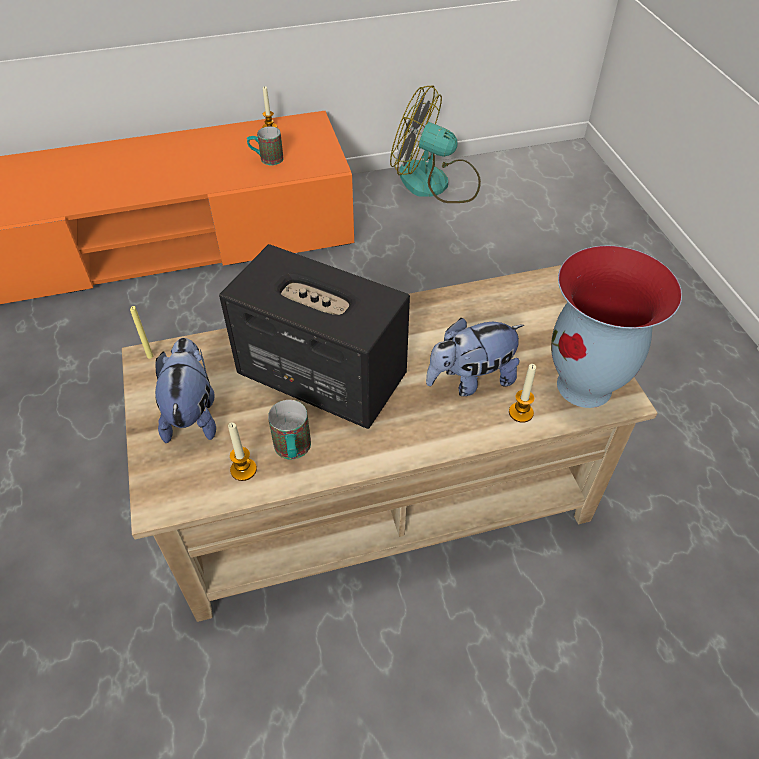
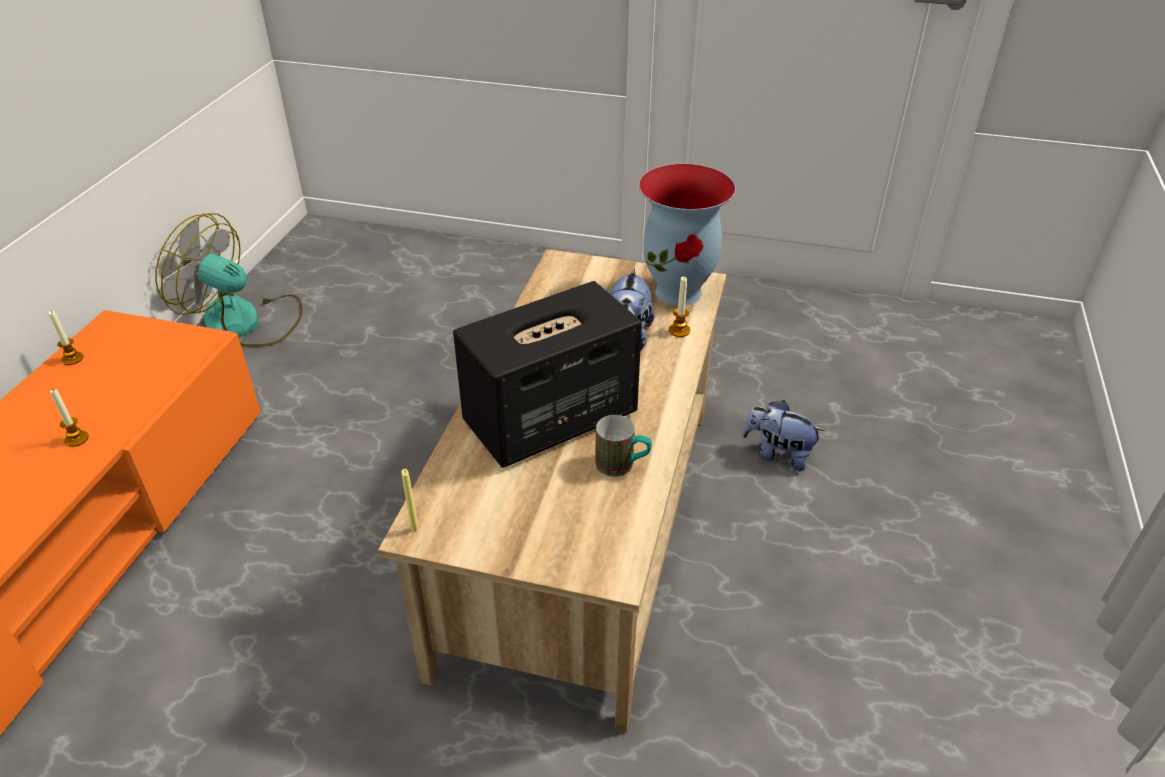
camera: 60 degrees left, 10 degrees down
(192, 413) = (523, 518): plush toy -> plush toy (777, 454)
(243, 470) = (619, 504): candle -> candle (76, 439)
(266, 159) = (128, 381): mug -> none
(436, 183) = (245, 323): fan -> fan turned 60 degrees clockwise

